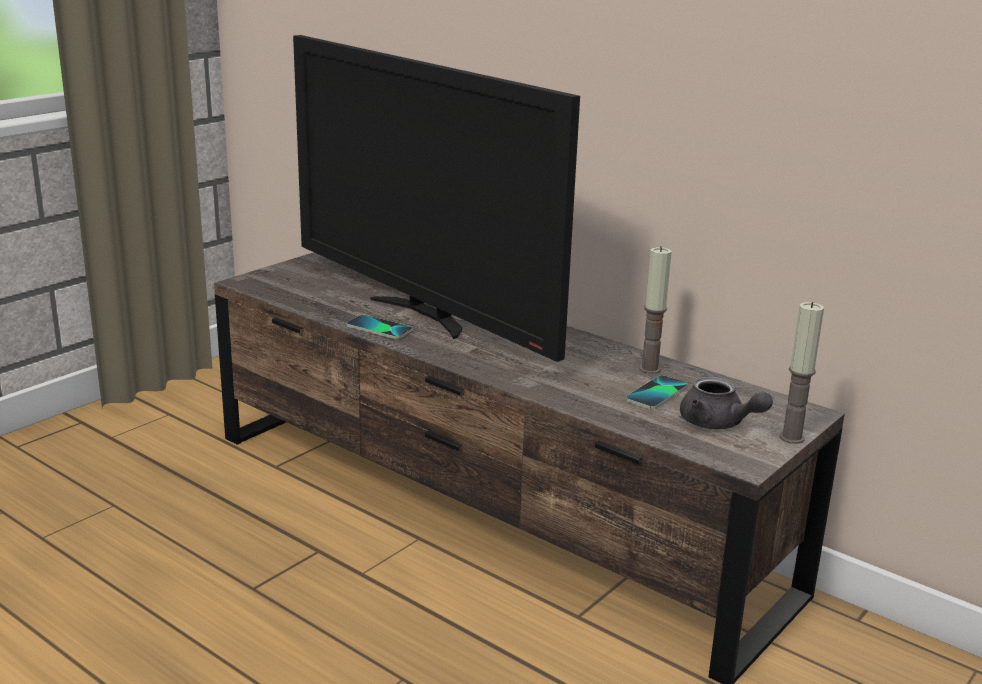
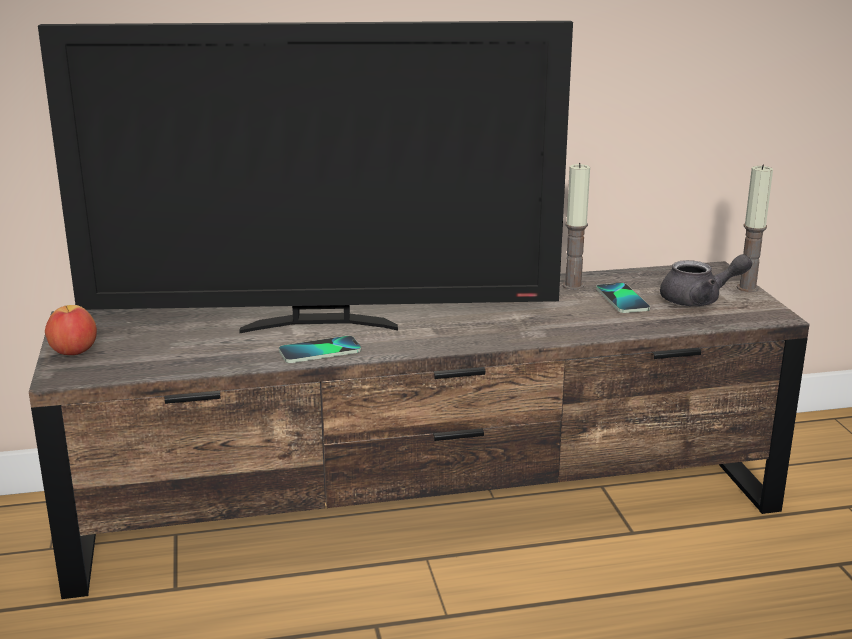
camera: 50 degrees left, 0 degrees up
(277, 273) = (74, 352): none -> apple

